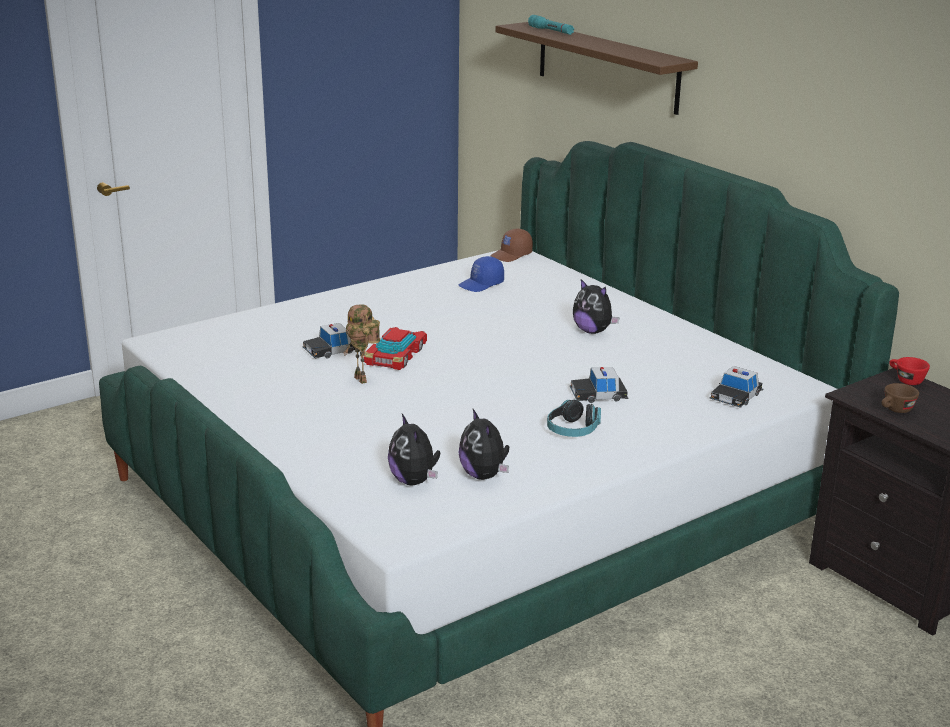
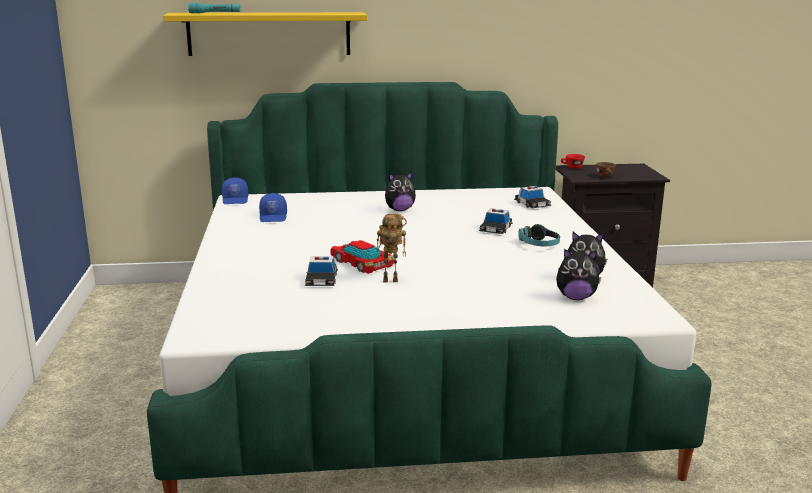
camera: 60 degrees left, 5 degrees down
(511, 255) = (236, 200): brown cap -> blue cap
(607, 67) = (269, 34): brown shelf -> yellow shelf

